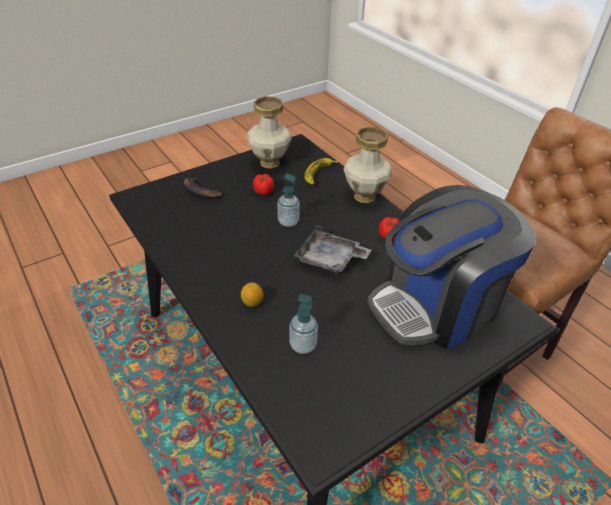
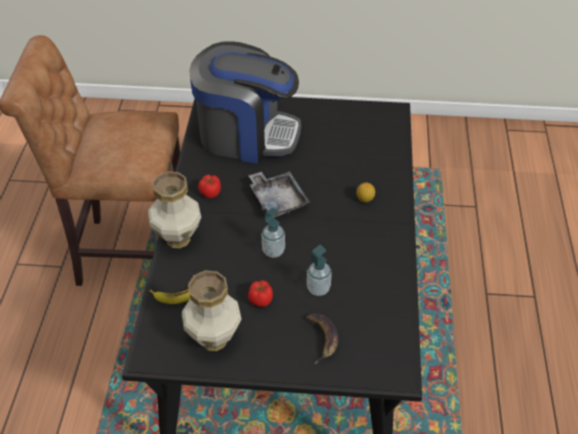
camera: 140 degrees left, 5 degrees up
(303, 345) = (355, 157): soap dispenser -> soap dispenser (318, 288)

